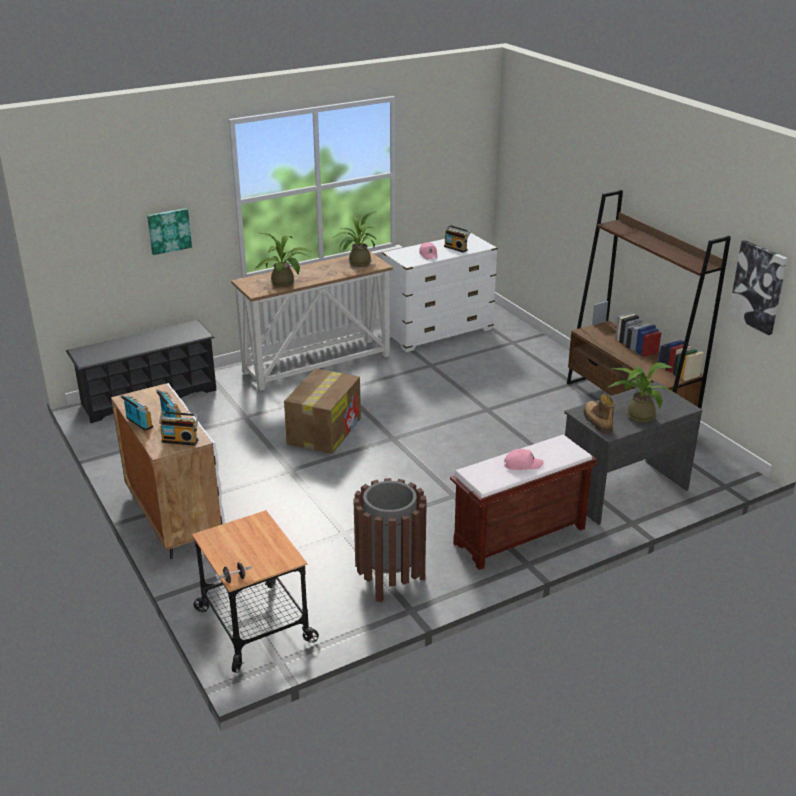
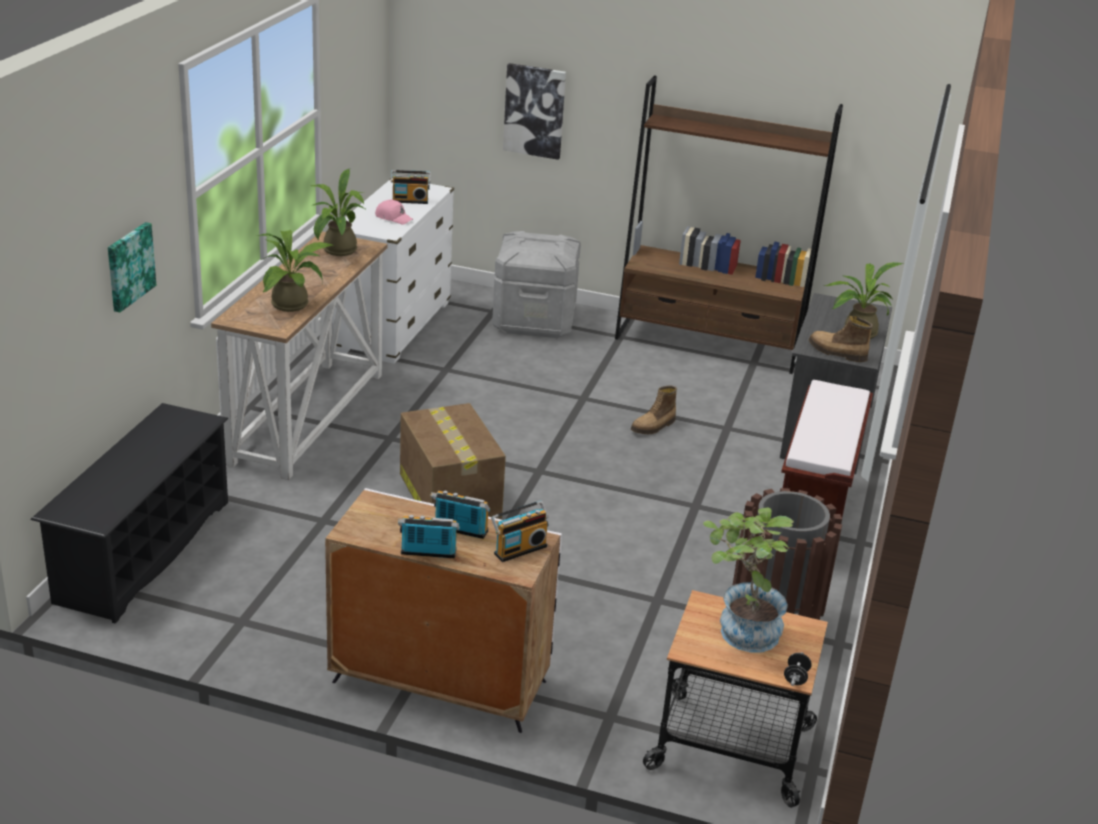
camera: 45 degrees left, 0 degrees up
(251, 542) = (740, 631): none -> potted plant
(504, 442) = (653, 427): none -> boot
(522, 464) = (833, 425): pink cap -> none
(530, 356) = (534, 321): none -> grey storage box
(758, 287) = (884, 155): picture -> picture (534, 110)

